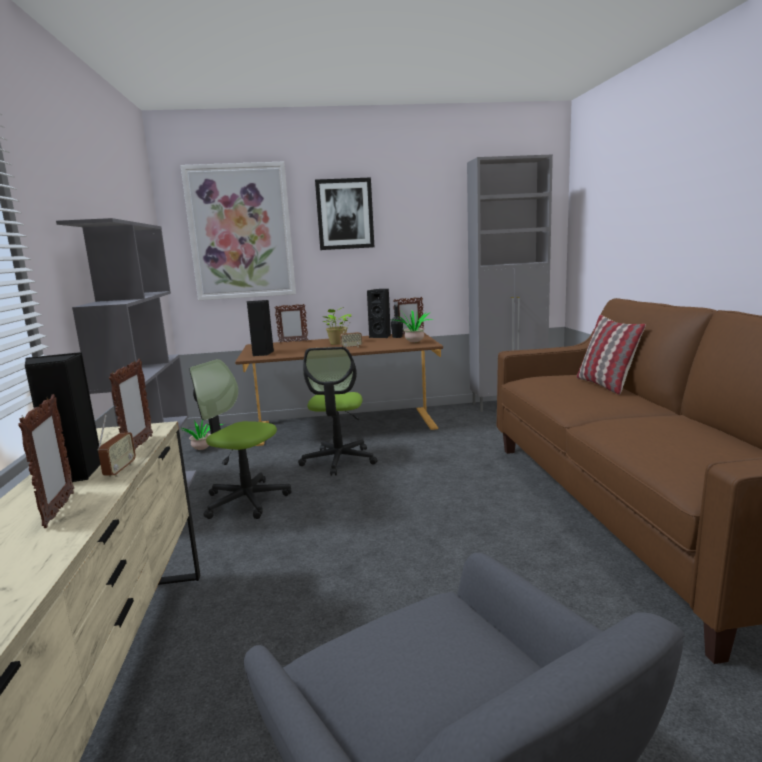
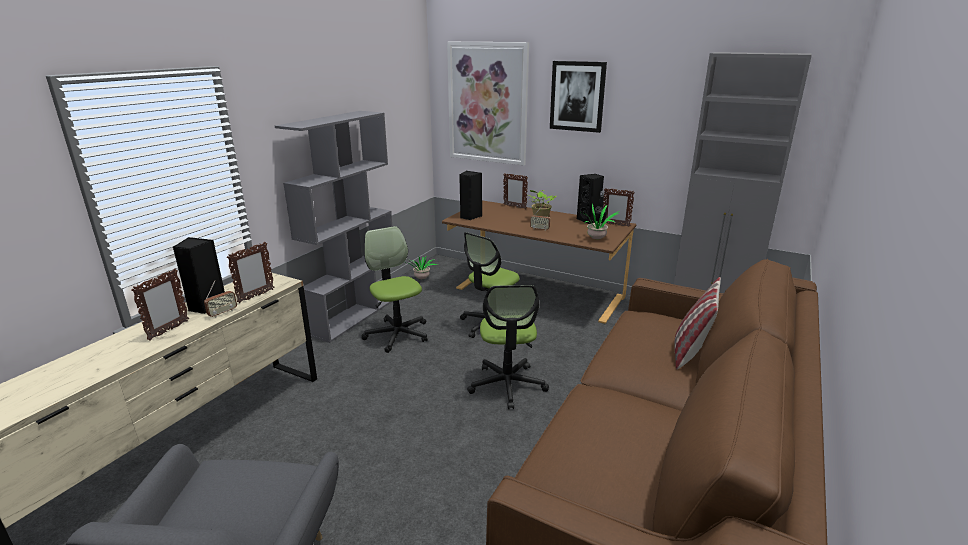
camera: 35 degrees right, 10 degrees up
(427, 496) = (507, 385): none -> office chair

